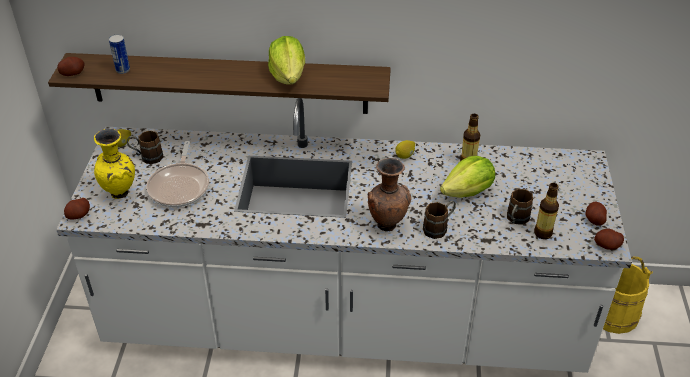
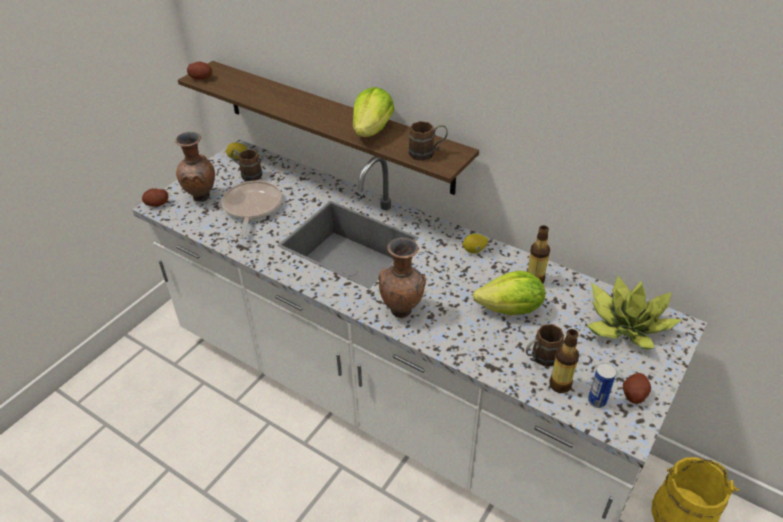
camera: 30 degrees right, 0 degrees up
(121, 194) = (202, 198): yellow vase -> brown vase
(123, 70) = (241, 86): can -> can (597, 401)
(180, 186) = (252, 208): frying pan -> frying pan turned 150 degrees clockwise
(439, 227) = (451, 334): brown mug -> brown mug (427, 153)
(554, 173) = (624, 326): none -> potted plant
(607, 245) = (627, 430): potato -> none

